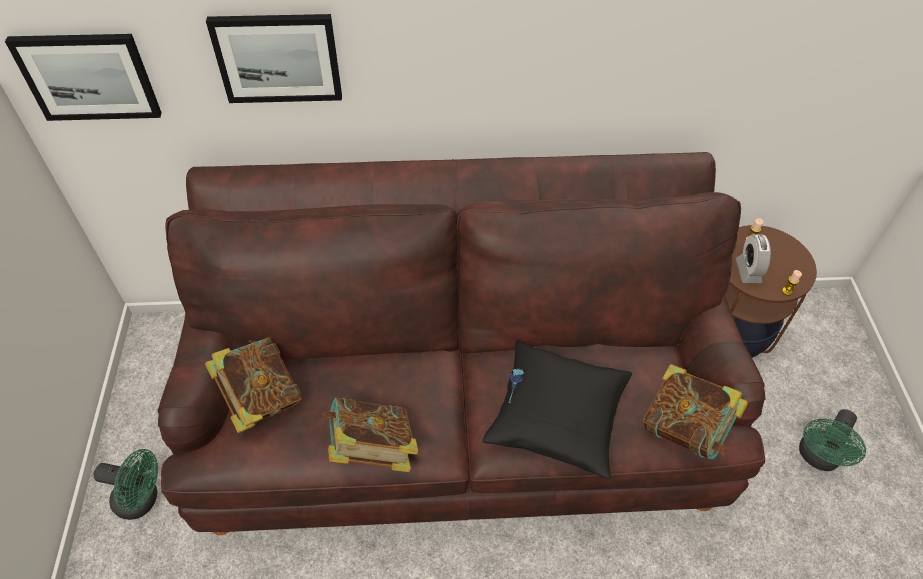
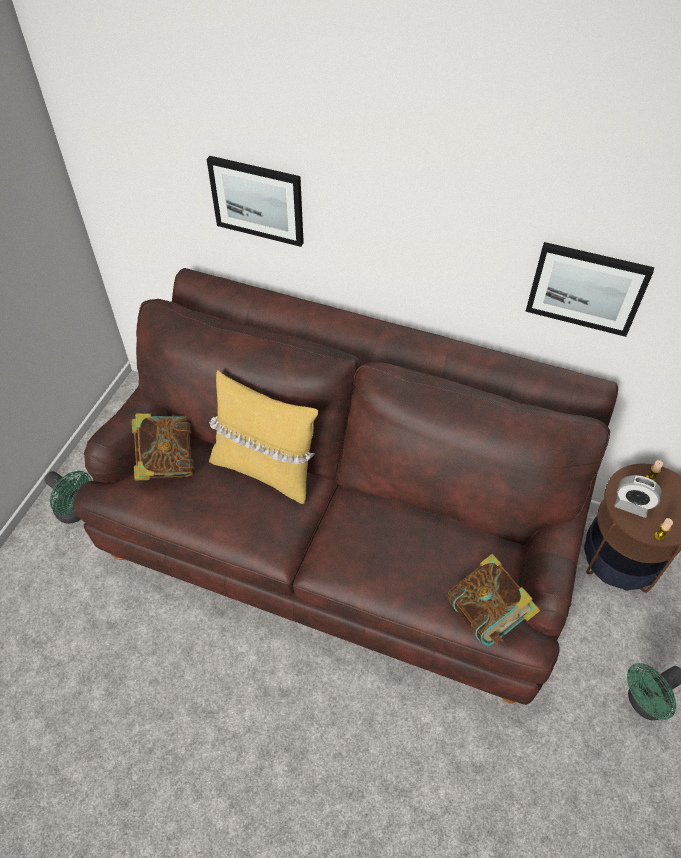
camera: 25 degrees right, 0 degrees up
(88, 76) = (123, 179): picture -> picture (586, 288)
(372, 449) = (226, 530): book -> none
(379, 366) = (265, 470): none -> yellow pillow
(557, 417) = (383, 563): black pillow -> none
(748, 271) = (631, 505): alarm clock -> alarm clock turned 90 degrees counterclockwise

